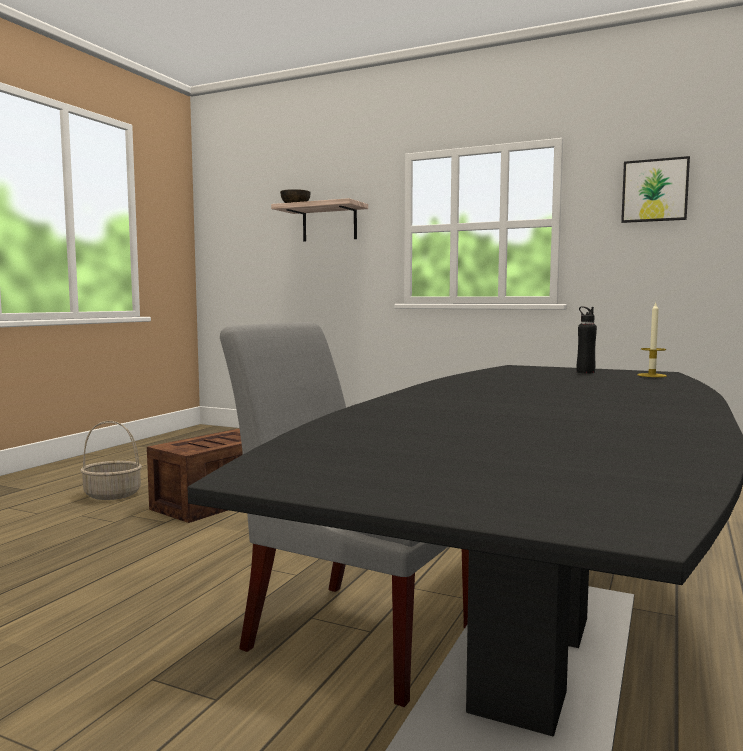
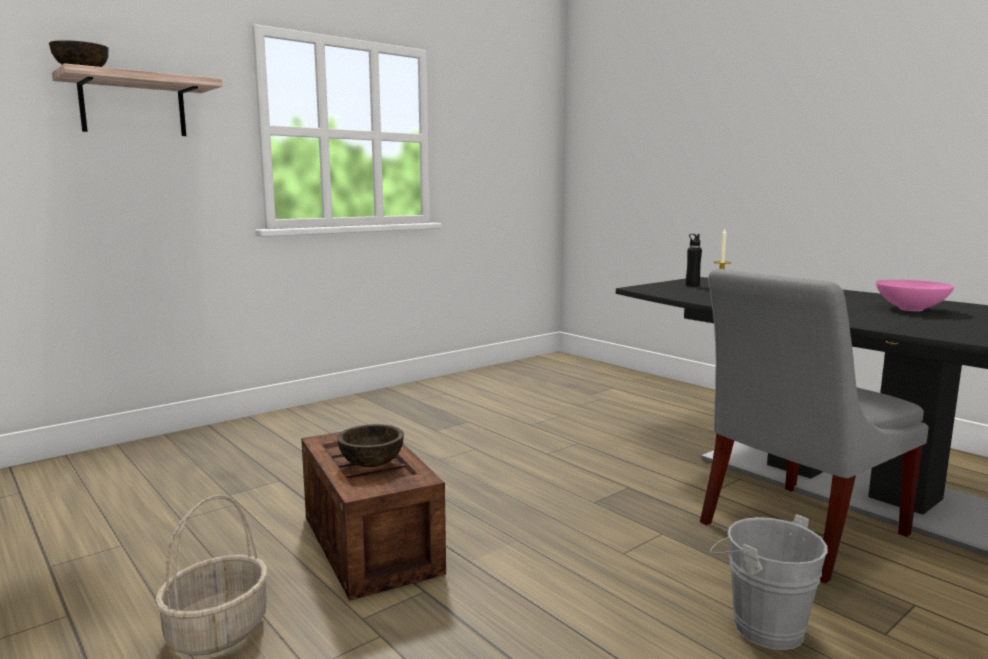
camera: 65 degrees left, 5 degrees up
(153, 622) = (761, 625): none -> grey bucket
(210, 442) = (372, 463): none -> brown bowl
(567, 412) = (912, 309): none -> pink bowl
(655, 190) = (494, 118): picture -> none

